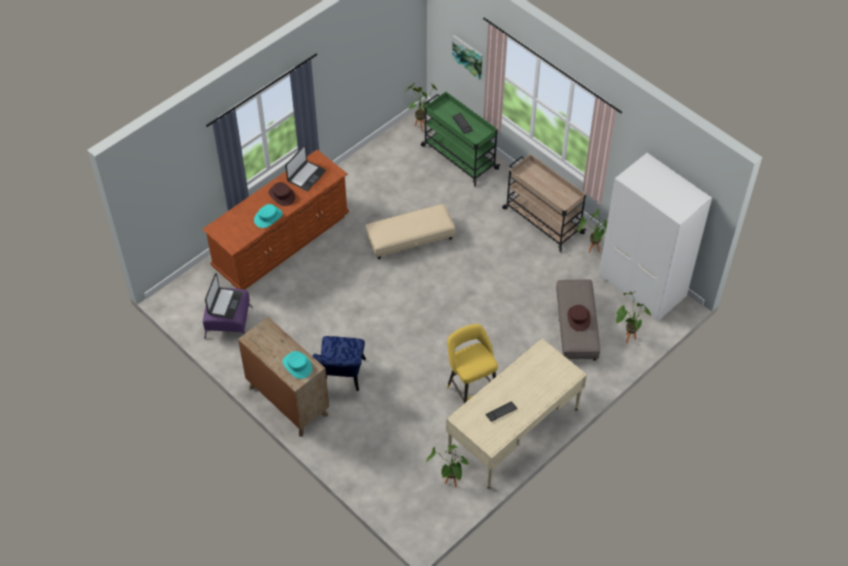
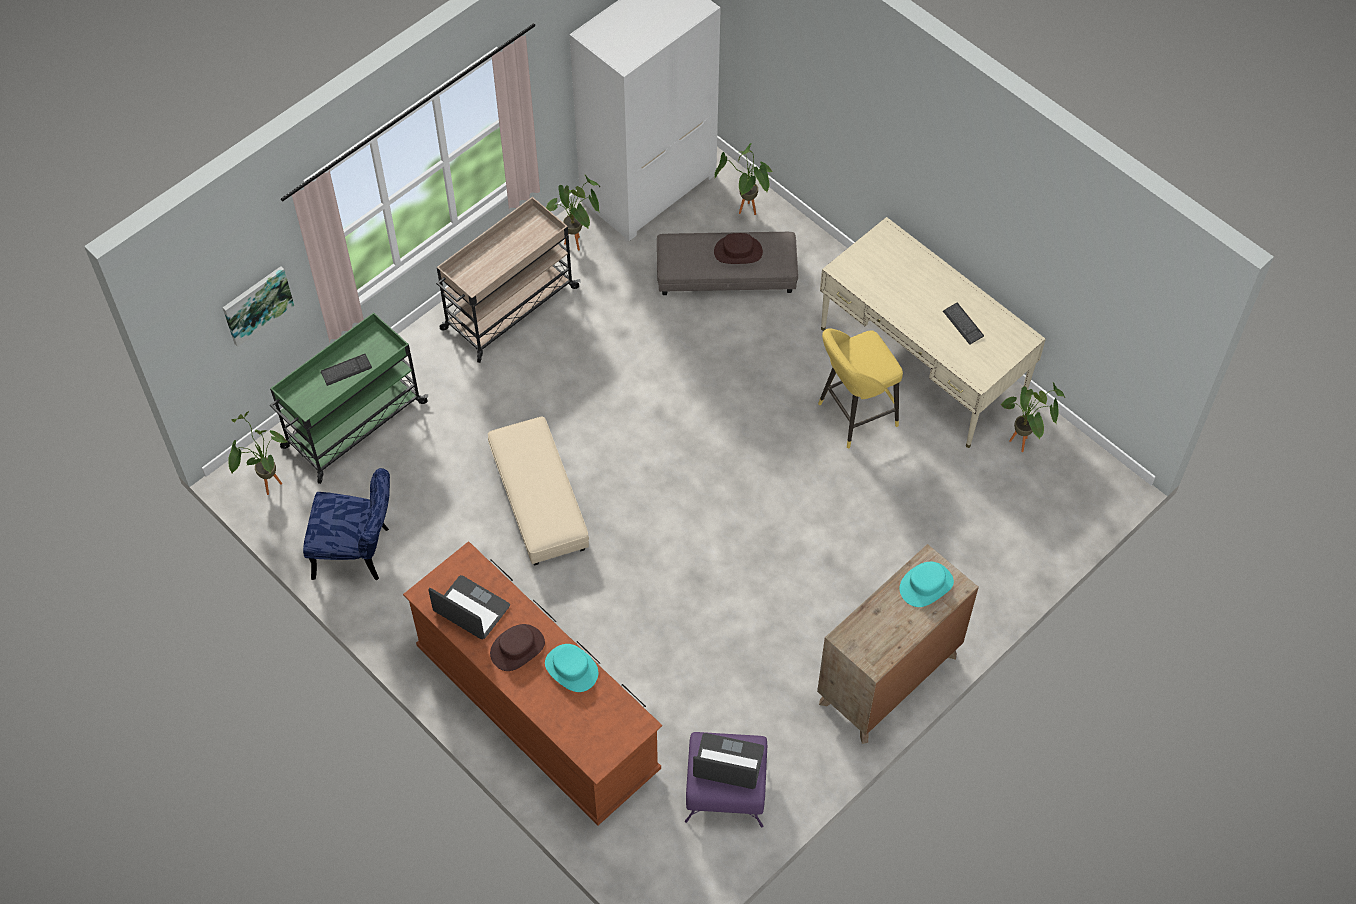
camera: 90 degrees left, 5 degrees up
(342, 377) = (836, 599): blue chair -> blue chair (358, 552)

